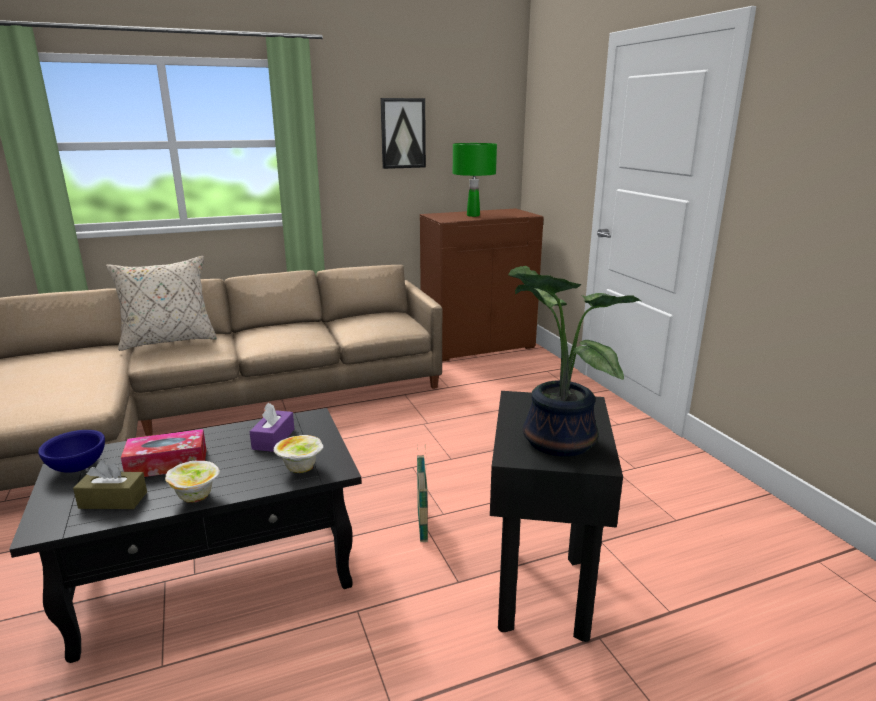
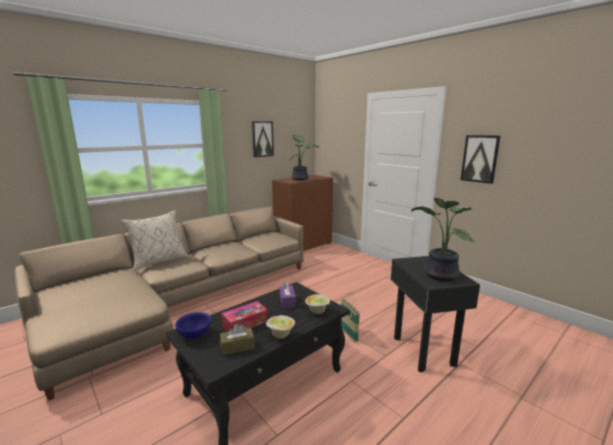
camera: 20 degrees left, 5 degrees down
(473, 215) = (300, 179): green table lamp -> potted plant
(809, 185) = (480, 158): none -> picture

